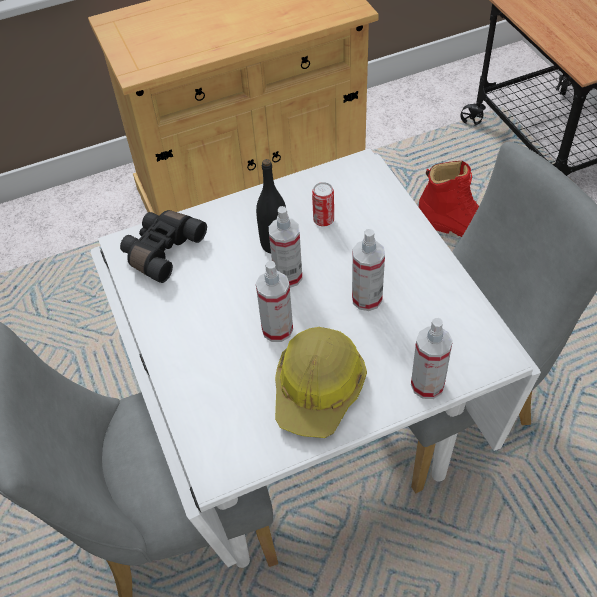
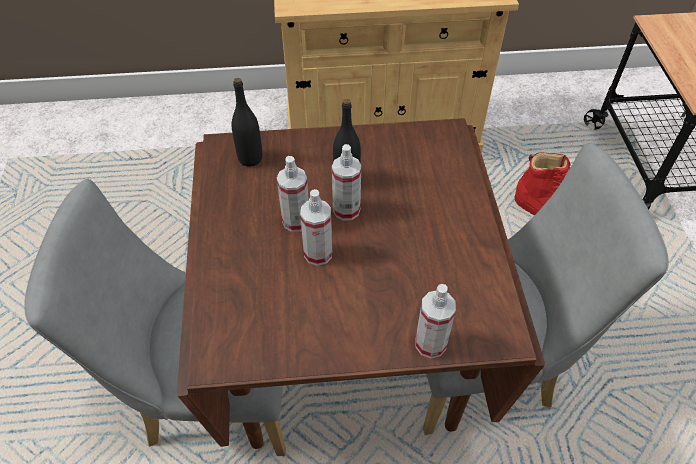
camera: 15 degrees right, 0 degrees up
(161, 250) = (250, 158): black binoculars -> black bottle
(308, 446) = (347, 363): white dining table -> brown dining table
(318, 389) = (331, 317): hard hat -> none
(323, 220) = (398, 170): can -> none
(367, 299) = (407, 249): spray bottle -> spray bottle (296, 221)

